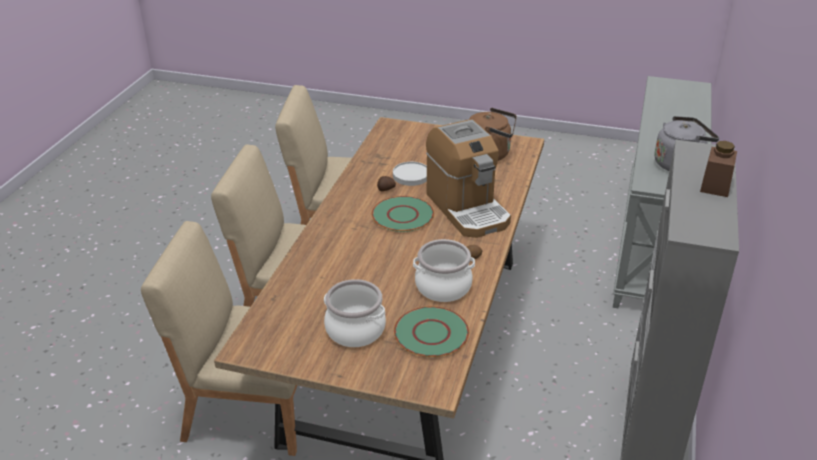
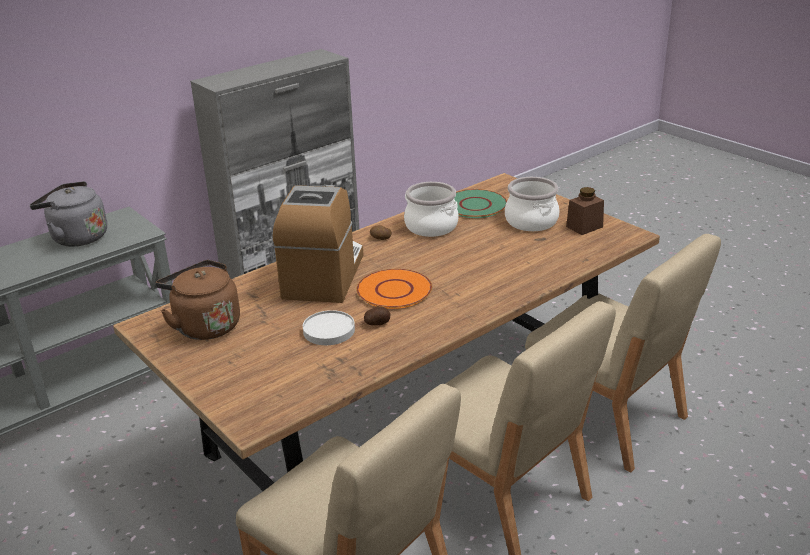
camera: 145 degrees left, 5 degrees down
(403, 215) = (393, 290): green plate -> orange plate
(715, 186) = (260, 68): brown jar -> brown jar (584, 227)

